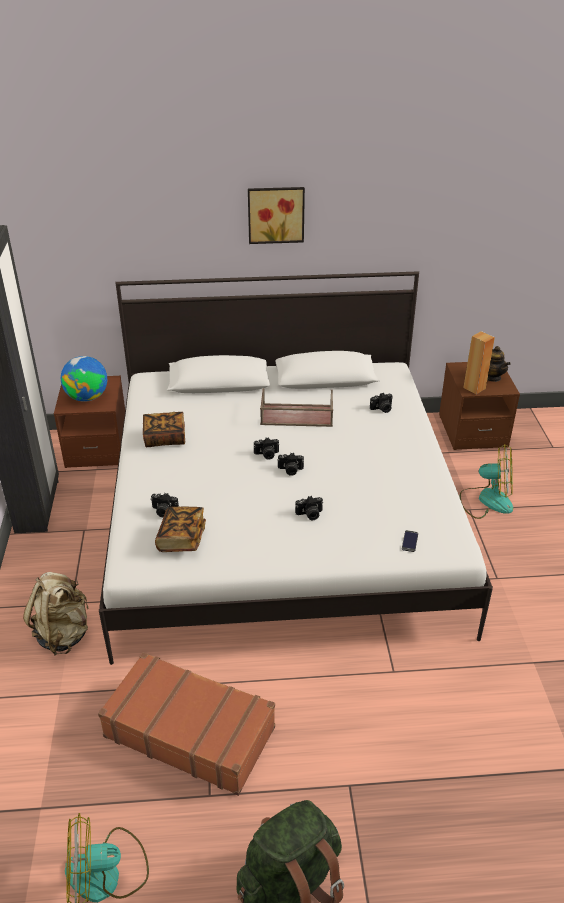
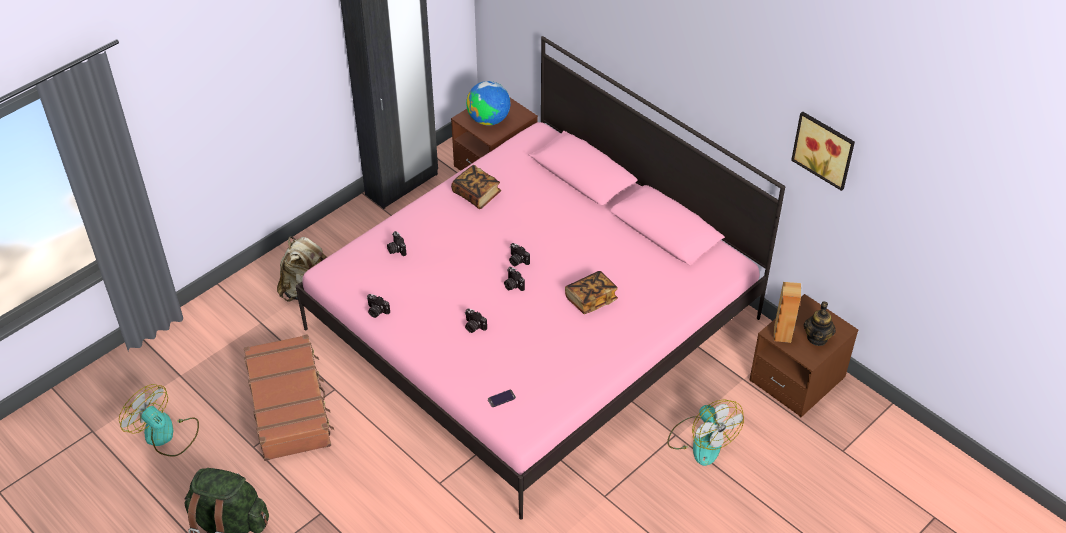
camera: 50 degrees right, 10 degrees up
(181, 538) = (378, 276): book -> book (591, 299)
(276, 214) = (672, 55): picture -> picture (825, 149)
(282, 518) = (533, 323): white bed -> pink bed
(296, 416) = (587, 246): brown tray -> none
(382, 409) = (658, 291): camera -> camera (376, 311)

